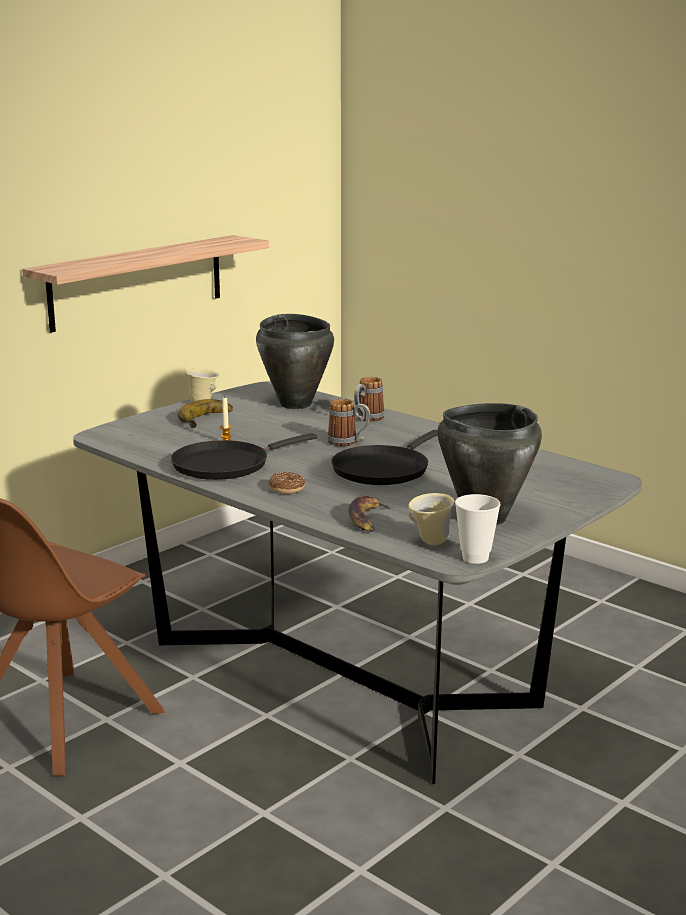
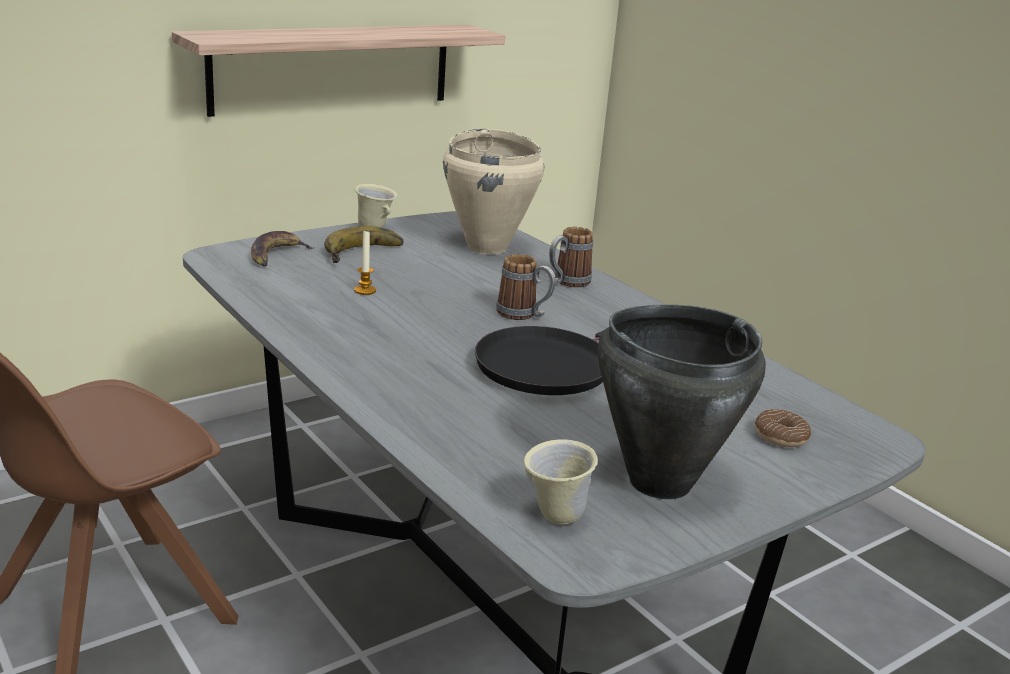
camera: 10 degrees right, 5 degrees up
(226, 465) = (342, 324): black frying pan -> none
(286, 489) = (397, 378): donut -> donut (780, 436)
(296, 404) = (488, 247): black cooking pot -> beige cooking pot
(367, 519) = (482, 453): banana -> banana (276, 255)
(475, 558) = (612, 564): cup -> none

